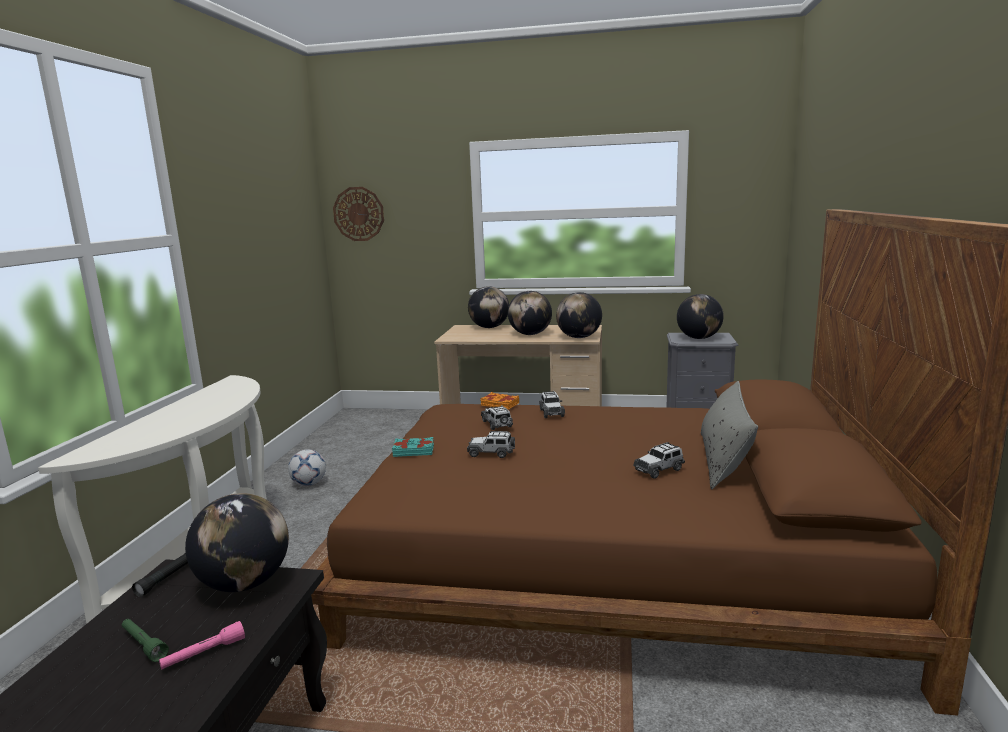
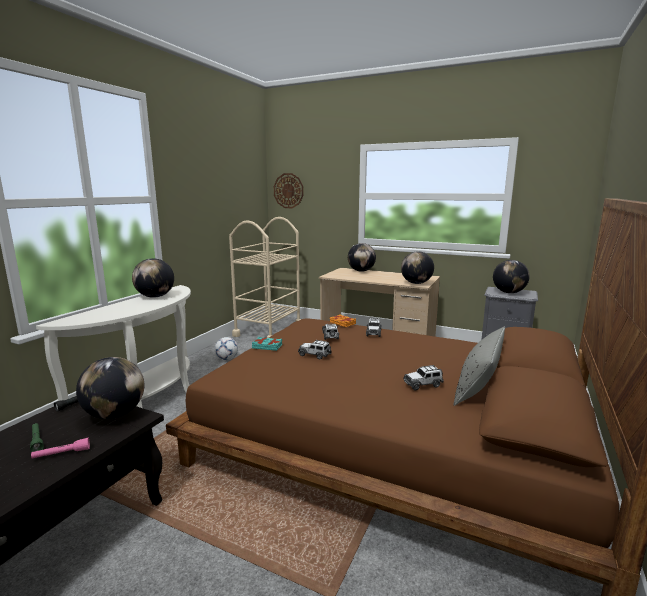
camera: 15 degrees right, 0 degrees up
(351, 432) = (268, 330): none -> beige cart
(530, 334) = (384, 278): globe -> globe (155, 296)

